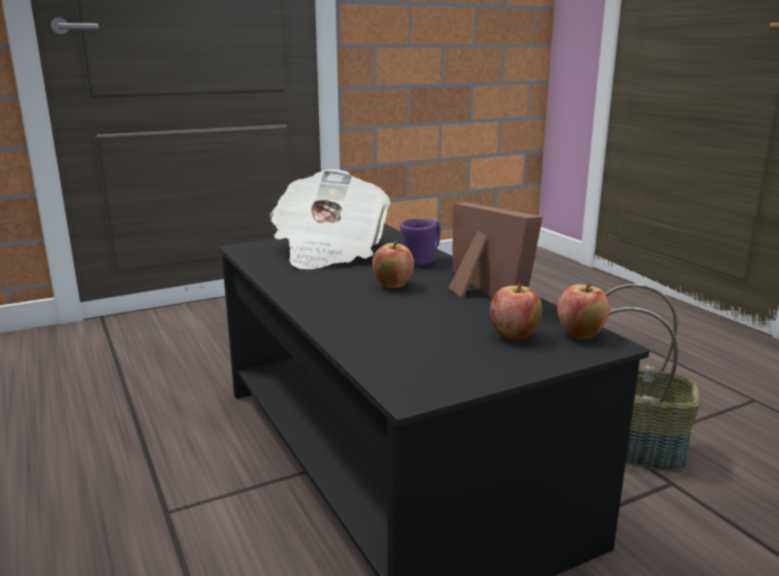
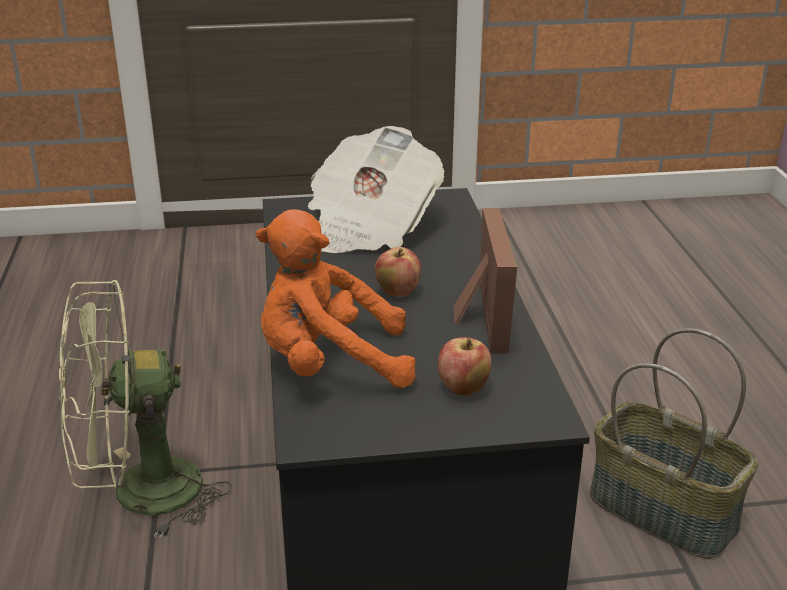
camera: 20 degrees right, 10 degrees up
(153, 537) = (138, 495): none -> green fan
(380, 338) = (329, 365): none -> orange plush toy
(421, 261) = (458, 259): purple mug -> none
(579, 335) = (533, 401): apple -> none

